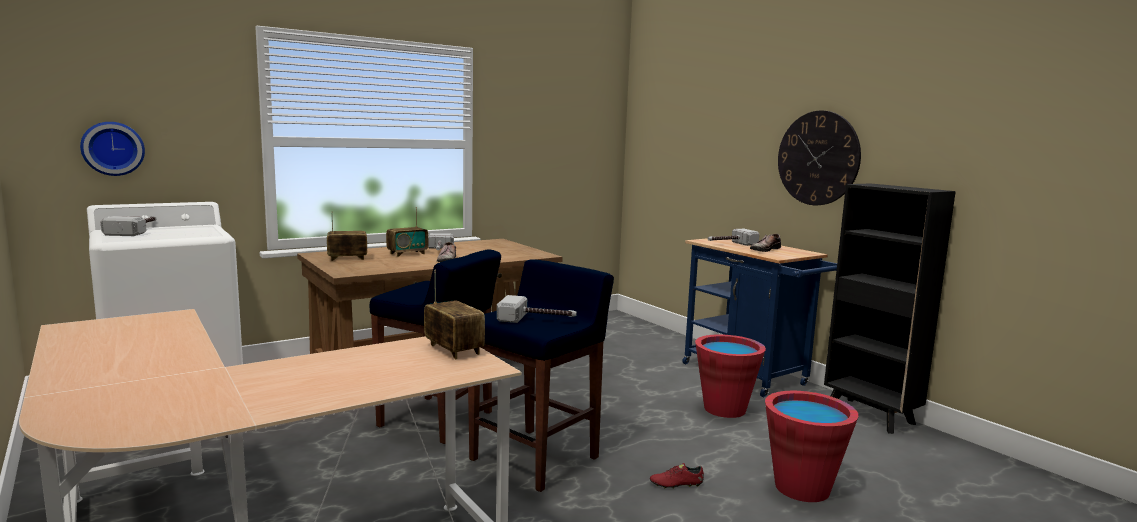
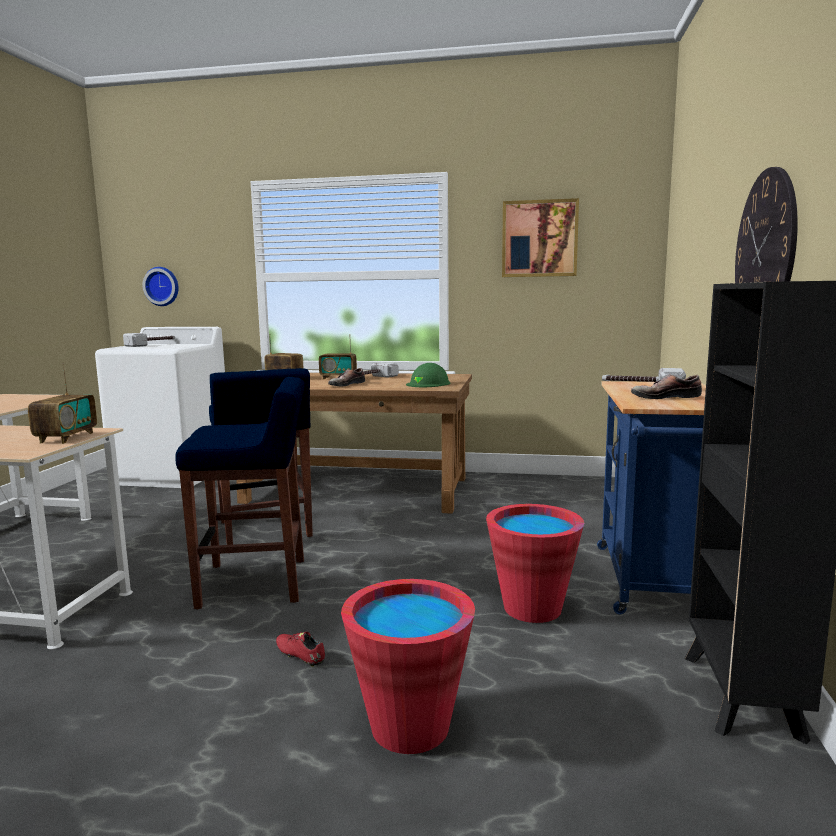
camera: 45 degrees right, 0 degrees up
(512, 252) = (428, 383): none -> green hard hat
(537, 320) = (232, 434): hammer -> none
(545, 116) = (539, 239): none -> picture

